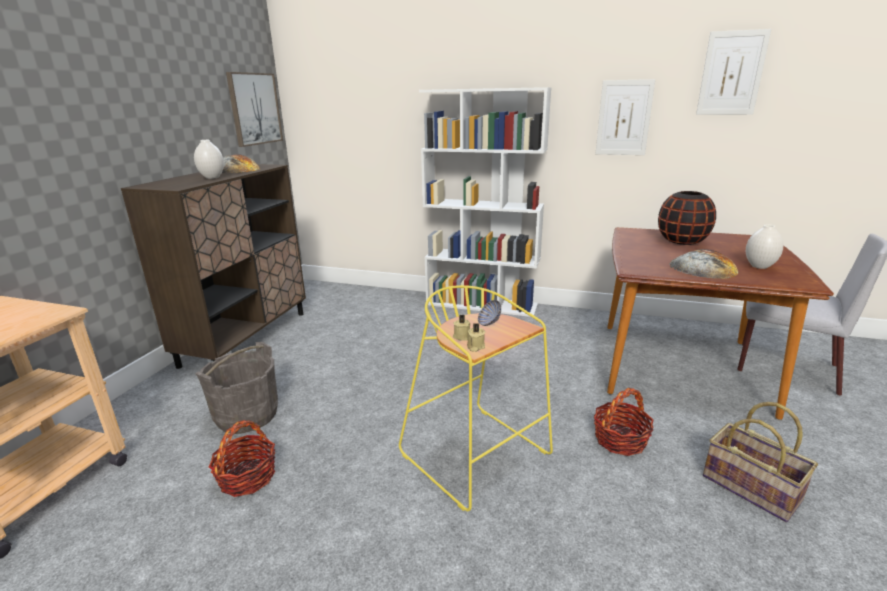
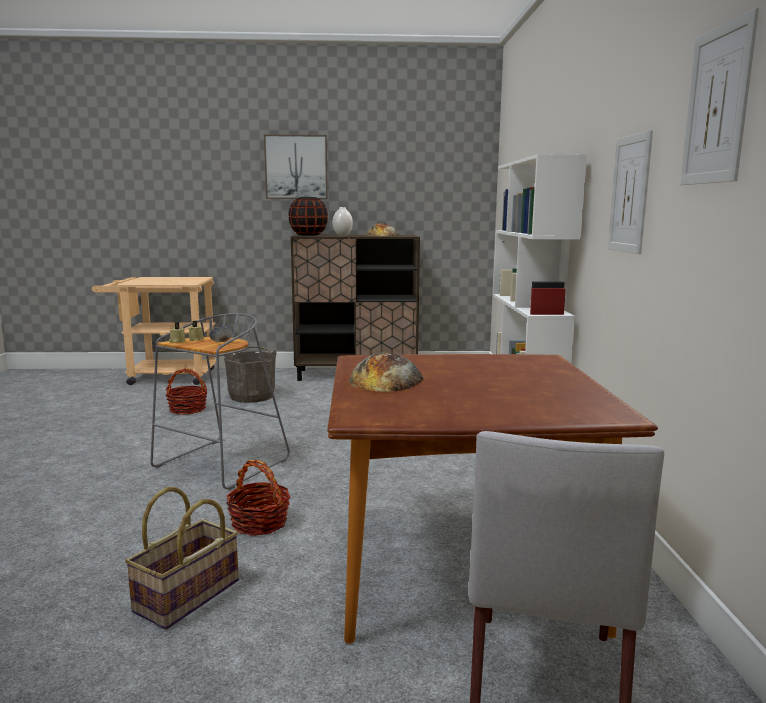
camera: 70 degrees right, 10 degrees down
(254, 109) = (454, 190): picture -> picture (296, 167)
(477, 455) = (221, 465): yellow stool -> grey stool
(682, 241) = (517, 376): black vase -> black vase (308, 235)
(759, 266) = (423, 402): white vase -> none

